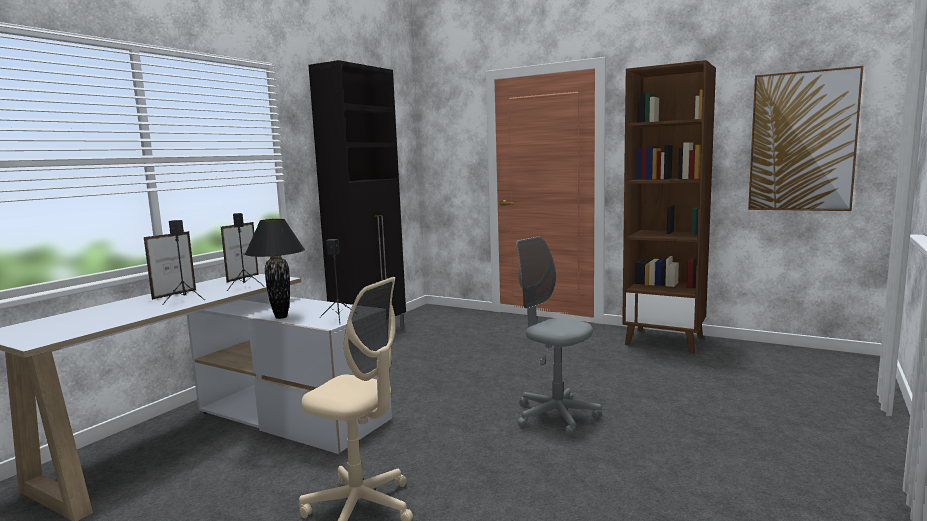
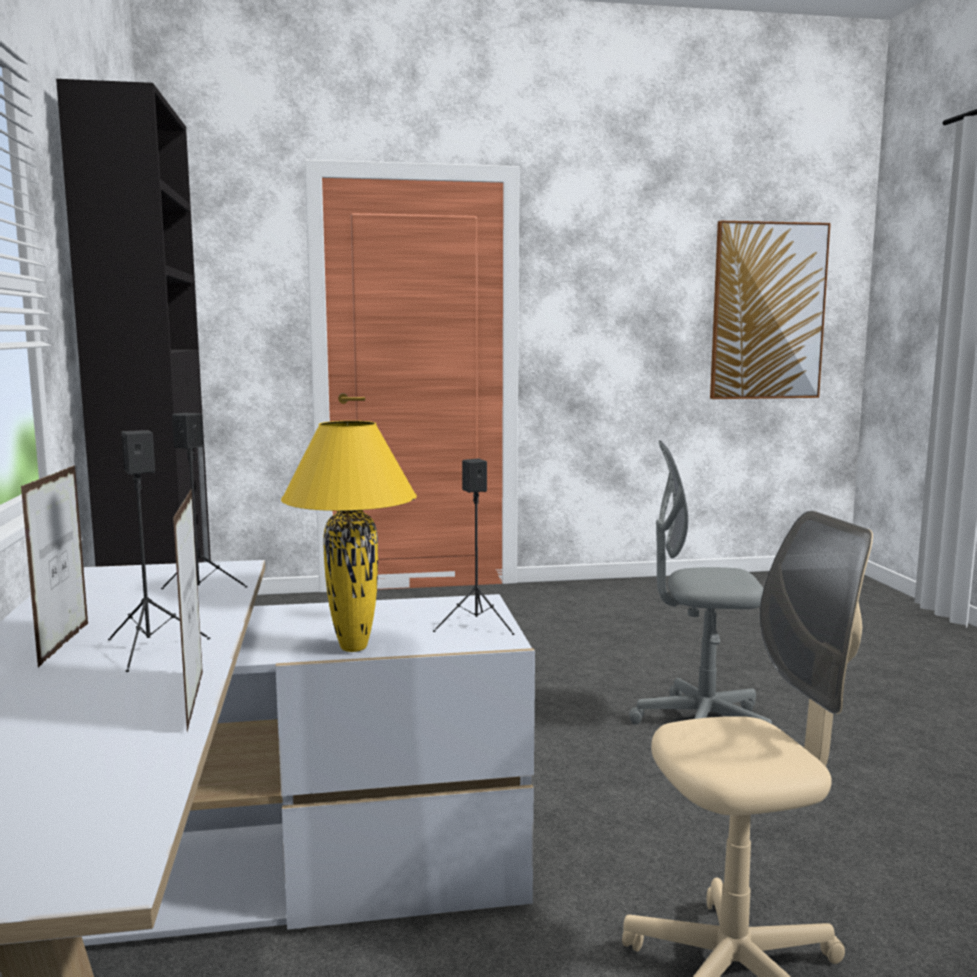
camera: 40 degrees left, 0 degrees up
(243, 278) = (120, 580): picture frame -> picture frame (195, 700)
(281, 317) = (355, 647): black table lamp -> yellow table lamp
(665, 341) = (630, 591): brown bookcase -> none

